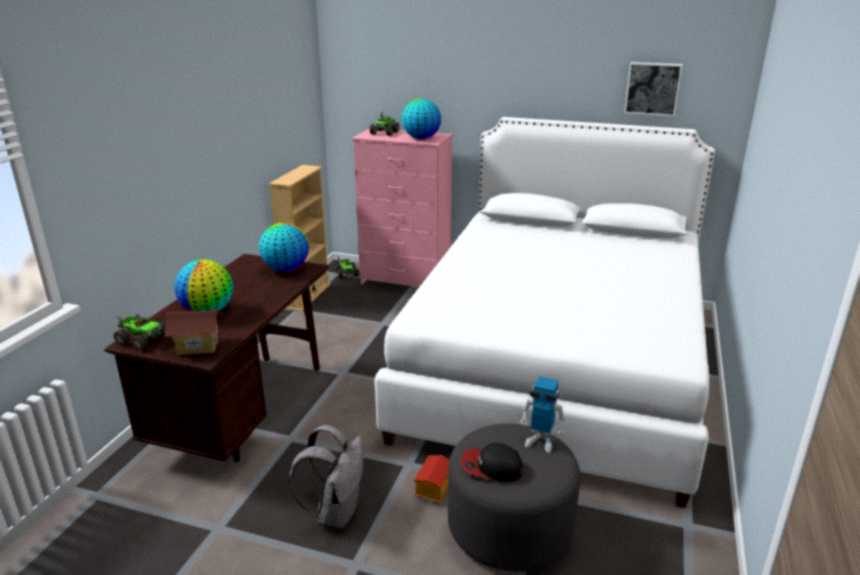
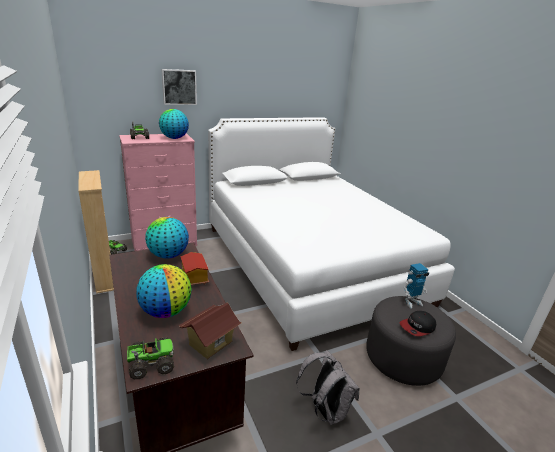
camera: 45 degrees left, 0 degrees up
(433, 489) = (349, 361): toy house -> toy house (194, 278)
(652, 88) = (301, 95): picture -> picture (179, 87)

